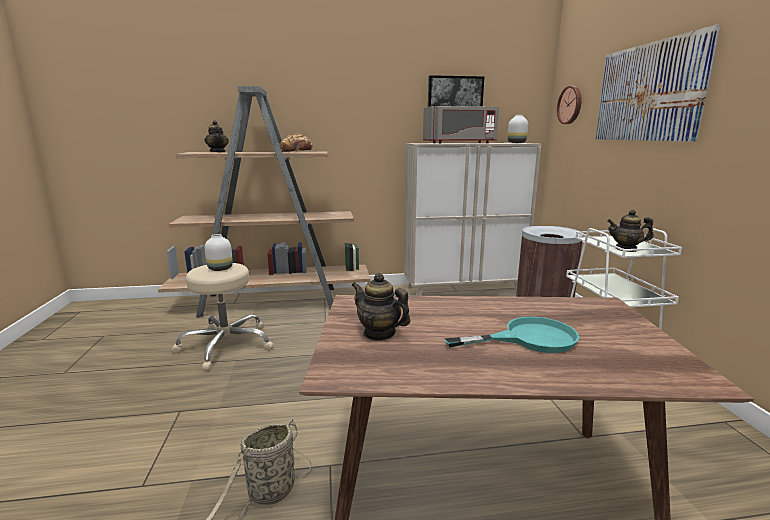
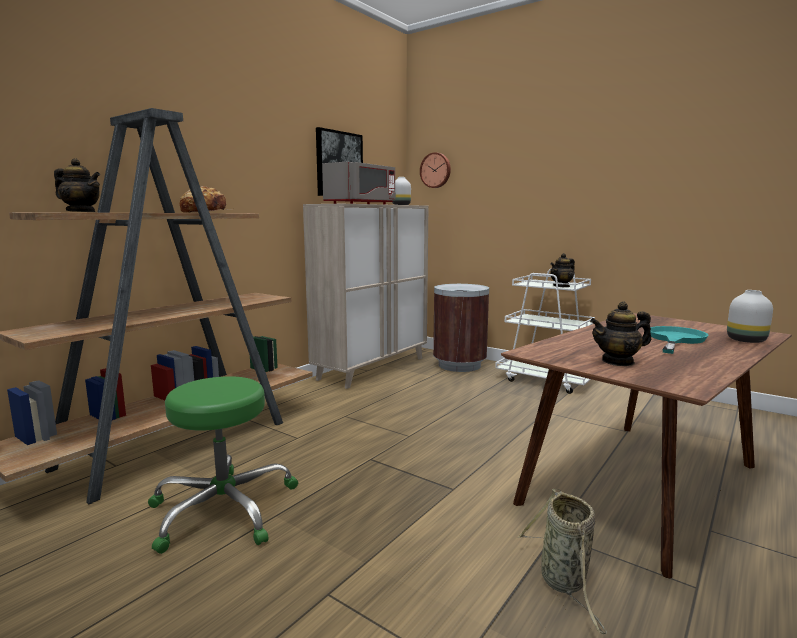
camera: 45 degrees left, 5 degrees down
(219, 269) = (216, 387): white vase -> white vase (746, 340)
(226, 345) = (223, 509): beige stool -> green stool
(648, 92) = (530, 162): picture -> none

